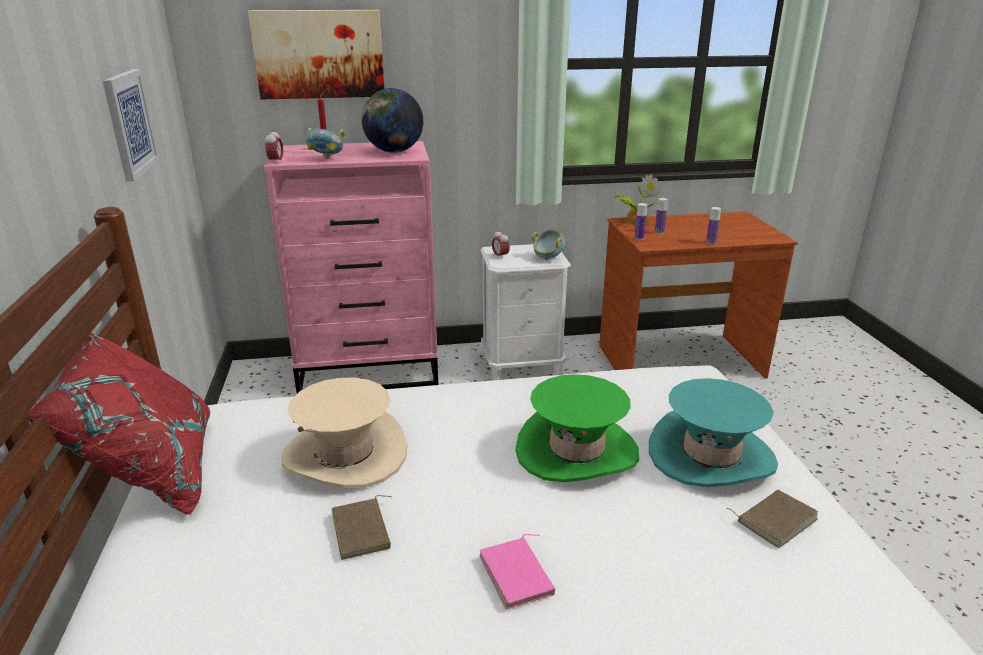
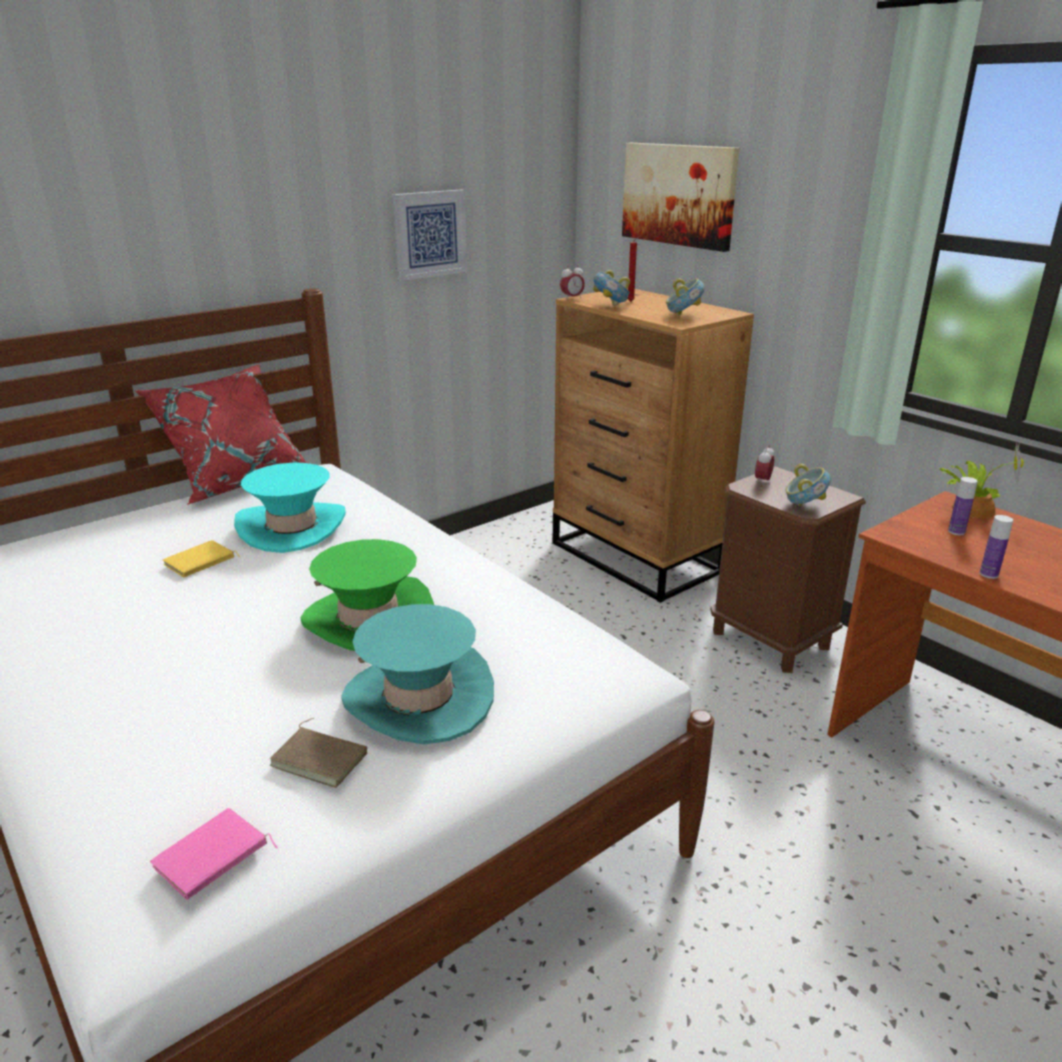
camera: 60 degrees right, 0 degrees up
(345, 454) = (292, 527): beige hat -> turquoise hat
(363, 531) = (200, 563): brown book -> yellow book
(370, 371) = (636, 558): pink dresser -> brown dresser
(394, 152) = (683, 315): globe -> bowl
(518, 575) = (173, 635): pink book -> pink book (212, 859)
(522, 366) = (771, 639): white nightstand -> brown nightstand
(639, 238) = (904, 523): bottle -> none

